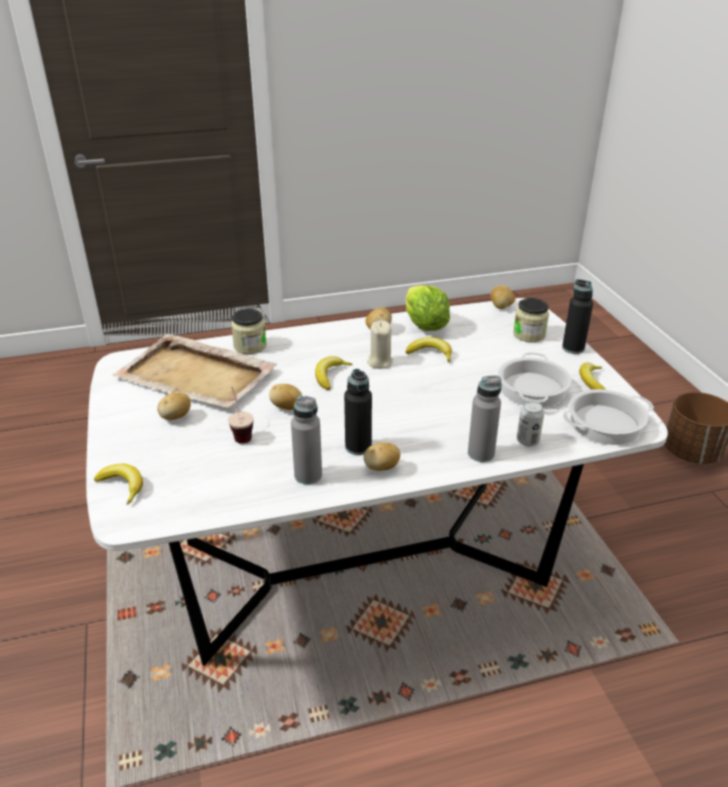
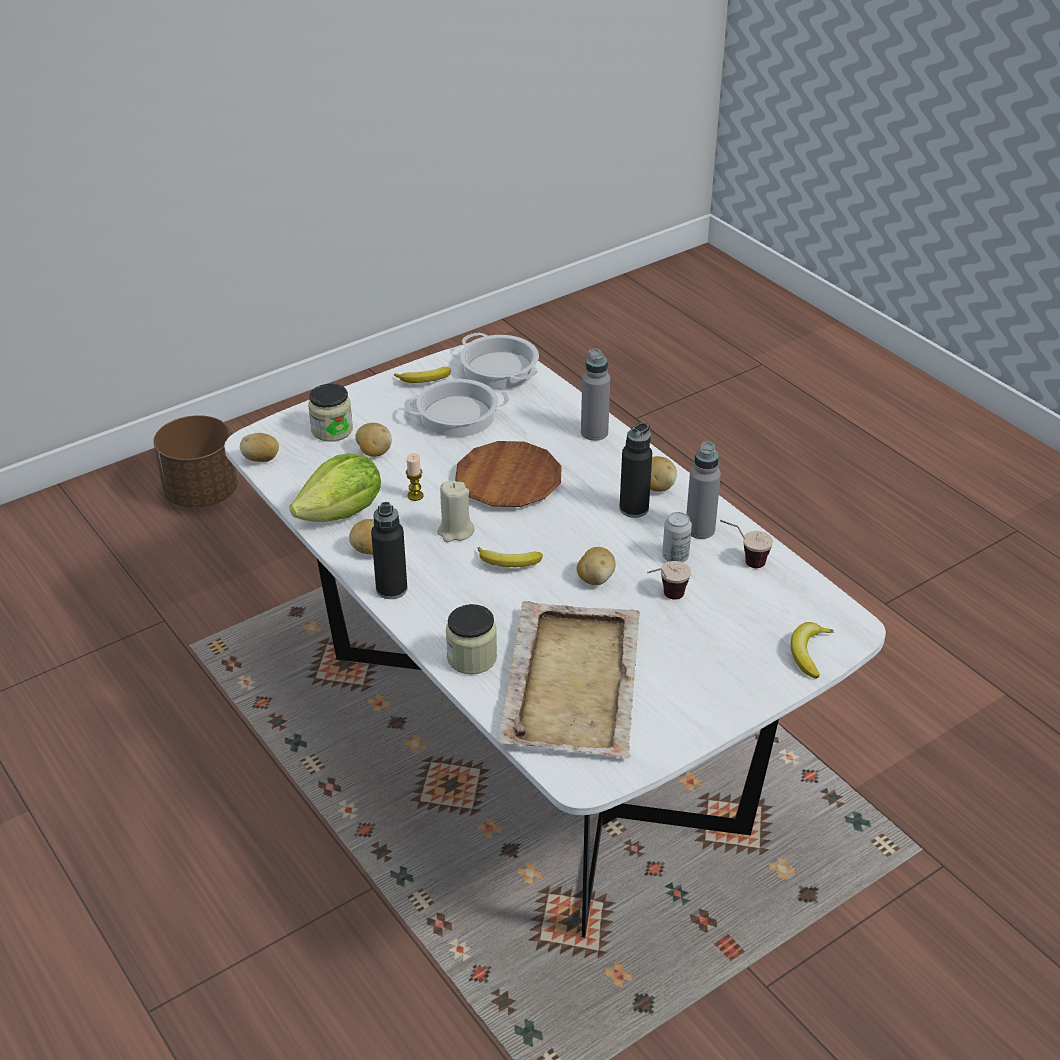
camera: 110 degrees left, 5 degrees up
(176, 417) = (670, 663): potato -> potato (374, 452)
(251, 487) = (743, 561): none -> cup
(429, 395) = (508, 481): none -> brown plate
(430, 354) = (415, 496): banana -> candle
(527, 441) = (556, 409): can -> can (675, 557)
(573, 348) = (353, 397): black bottle -> black bottle (391, 589)

